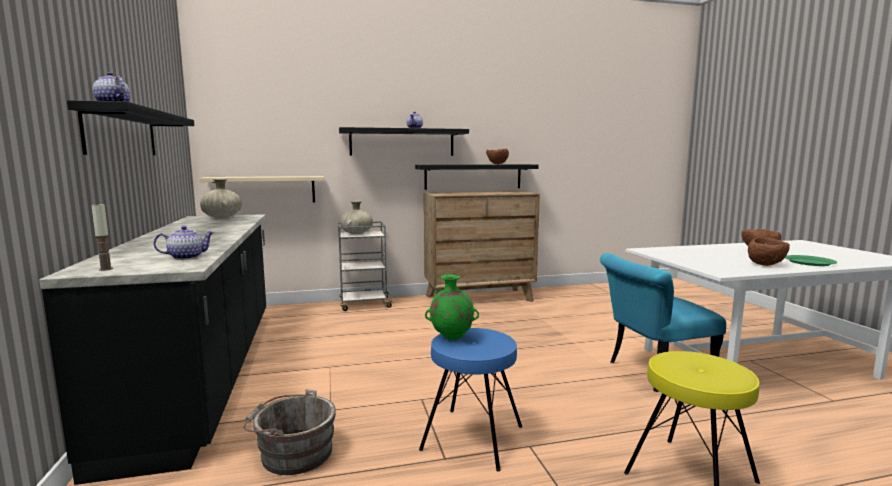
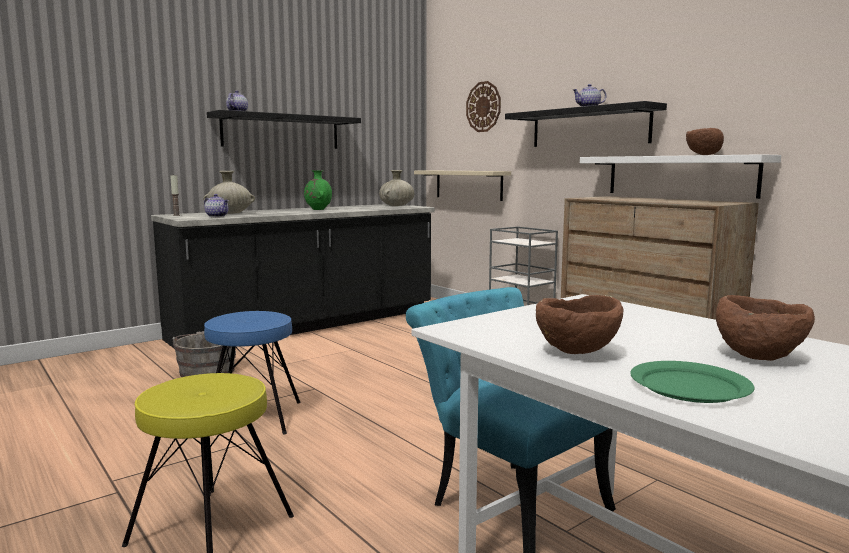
camera: 65 degrees right, 0 degrees up
(283, 116) = (483, 107): none -> wall clock
(357, 233) = (521, 240): beige vase -> beige vase (230, 213)
(451, 337) = (250, 312): green vase -> green vase (318, 210)
(473, 176) = (679, 175): black shelf -> white shelf

